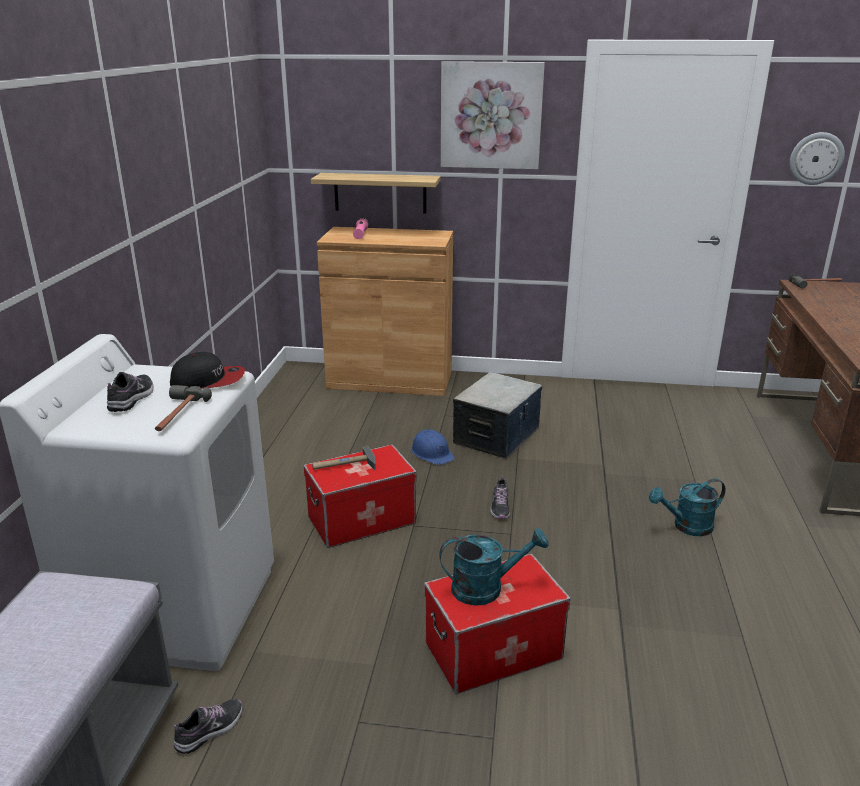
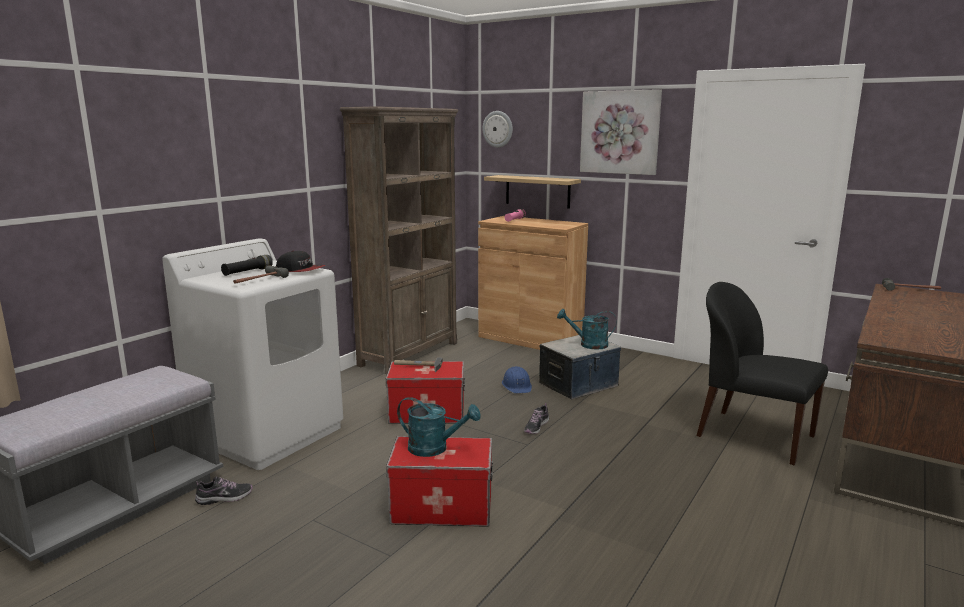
camera: 25 degrees right, 10 degrees down
(132, 399) = (247, 272): shoe -> black flashlight
(261, 432) = (410, 354): none -> brown bookcase
(686, 527) = (684, 473): turquoise watering can -> turquoise watering can (588, 345)
(708, 463) = (752, 436): none -> black chair
(816, 158) = (914, 170): wall clock -> wall clock (498, 129)

